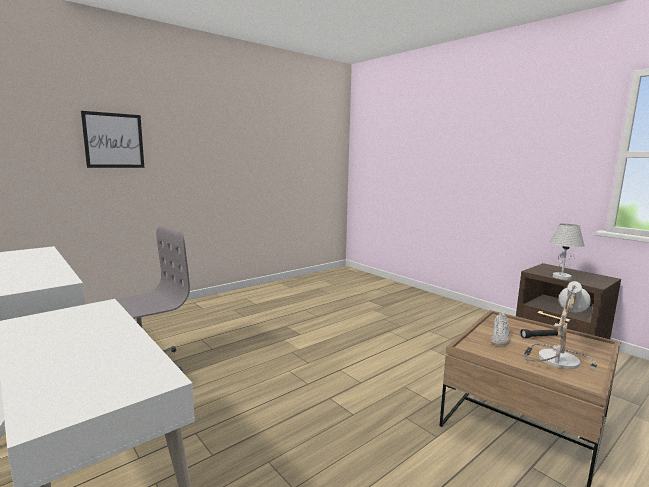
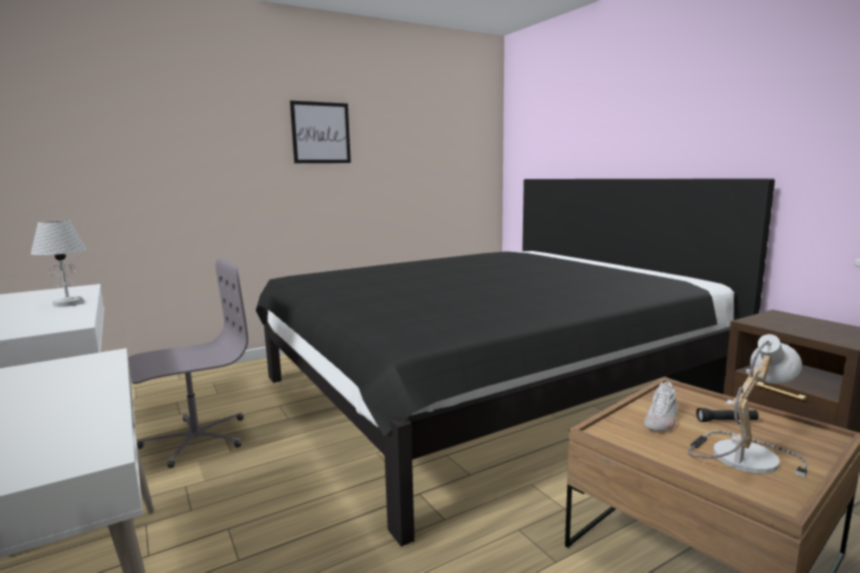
camera: 10 degrees right, 0 degrees up
(114, 140) = (181, 152): picture -> picture (321, 133)
(353, 321) = (486, 389): none -> black bed
(561, 277) = (794, 330): white table lamp -> white table lamp (68, 303)

